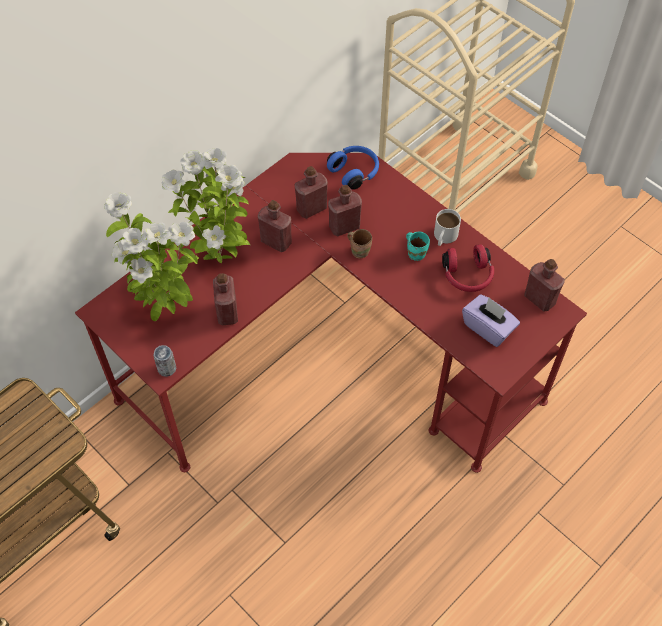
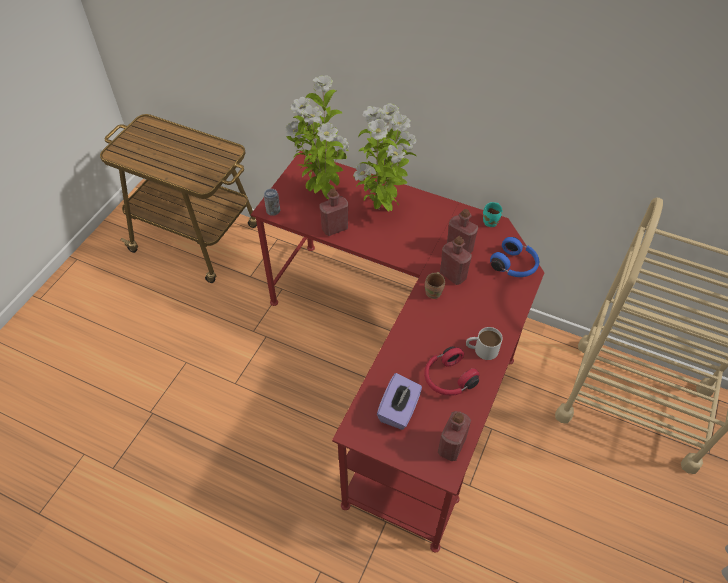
camera: 70 degrees right, 5 degrees down
(276, 241) = (414, 236): red bottle -> none
(416, 253) = (453, 333): turquoise mug -> turquoise mug (491, 222)

